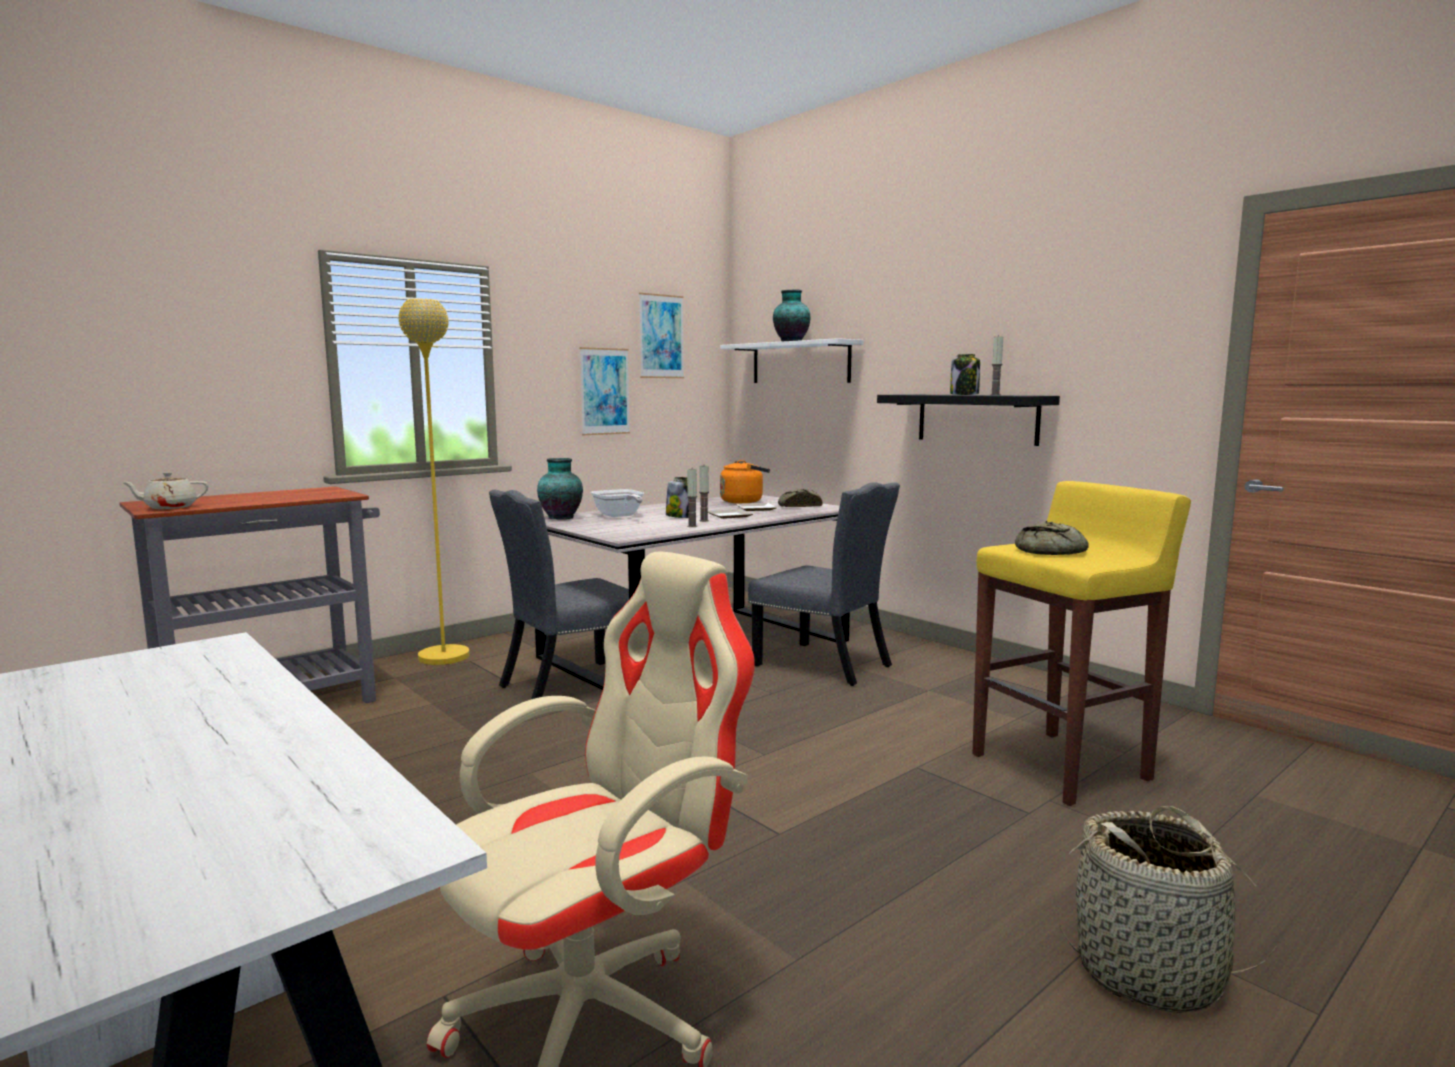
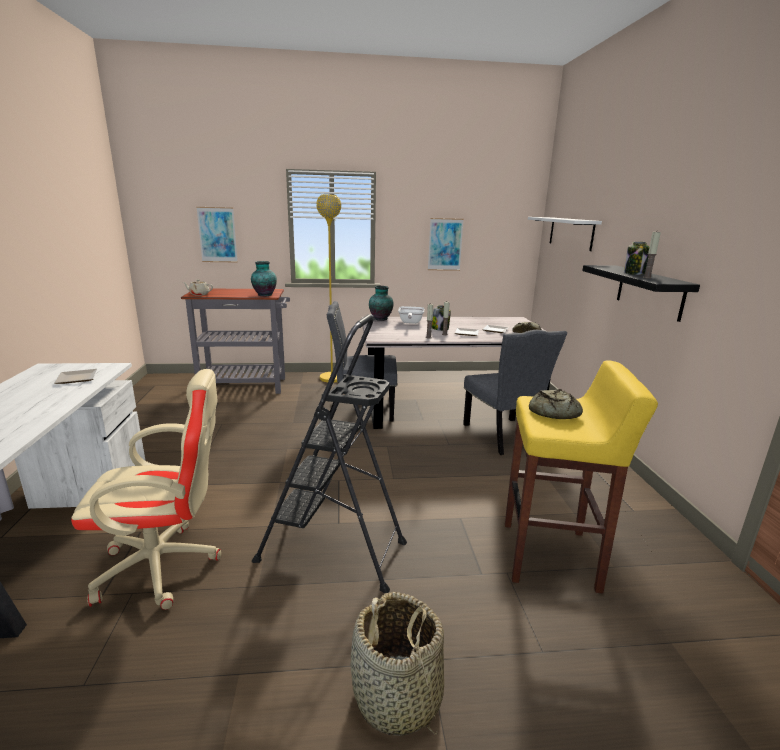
camera: 35 degrees right, 10 degrees up
(191, 674) = (78, 379): none -> plate
(661, 336) = (489, 210): picture -> picture (217, 235)
(744, 501) = (502, 323): orange kettle -> none
(790, 341) = (561, 218): vase -> vase (264, 295)
(829, 868) = (333, 551): none -> step ladder

